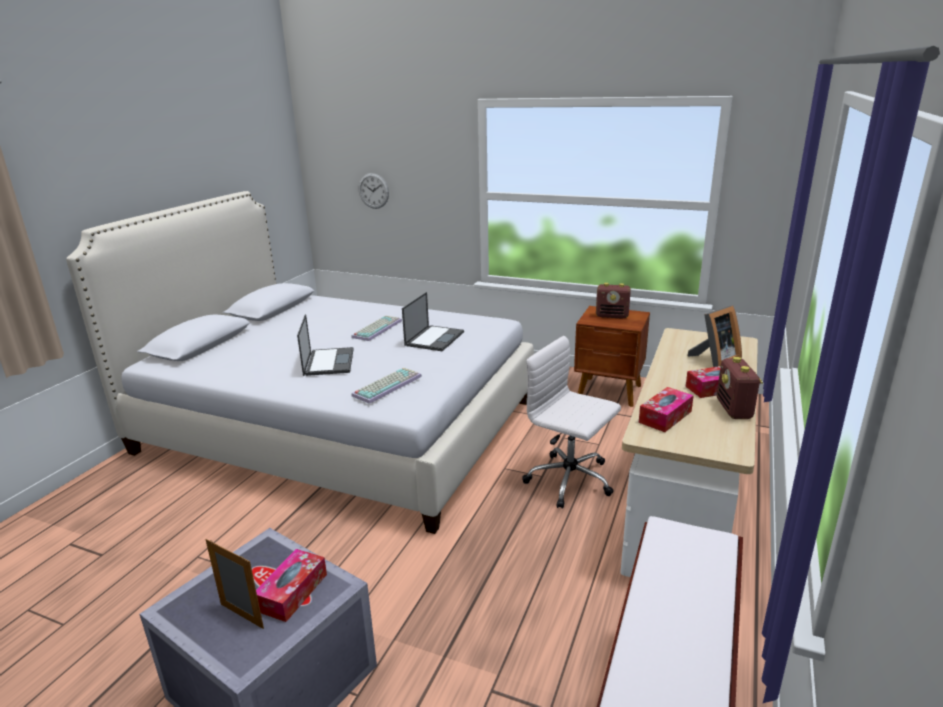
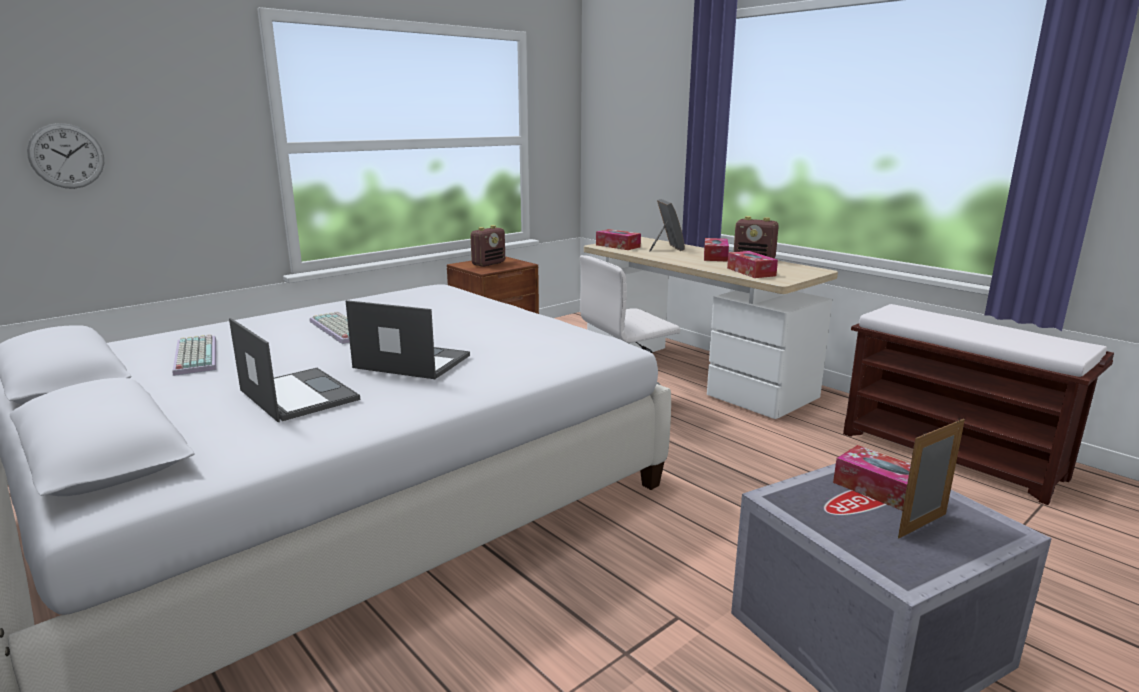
camera: 65 degrees left, 5 degrees down
(387, 385) = (542, 343): keyboard -> keyboard (193, 356)
(434, 338) = (432, 312): laptop -> laptop (297, 395)
(687, 340) = (618, 246): none -> tissue box

